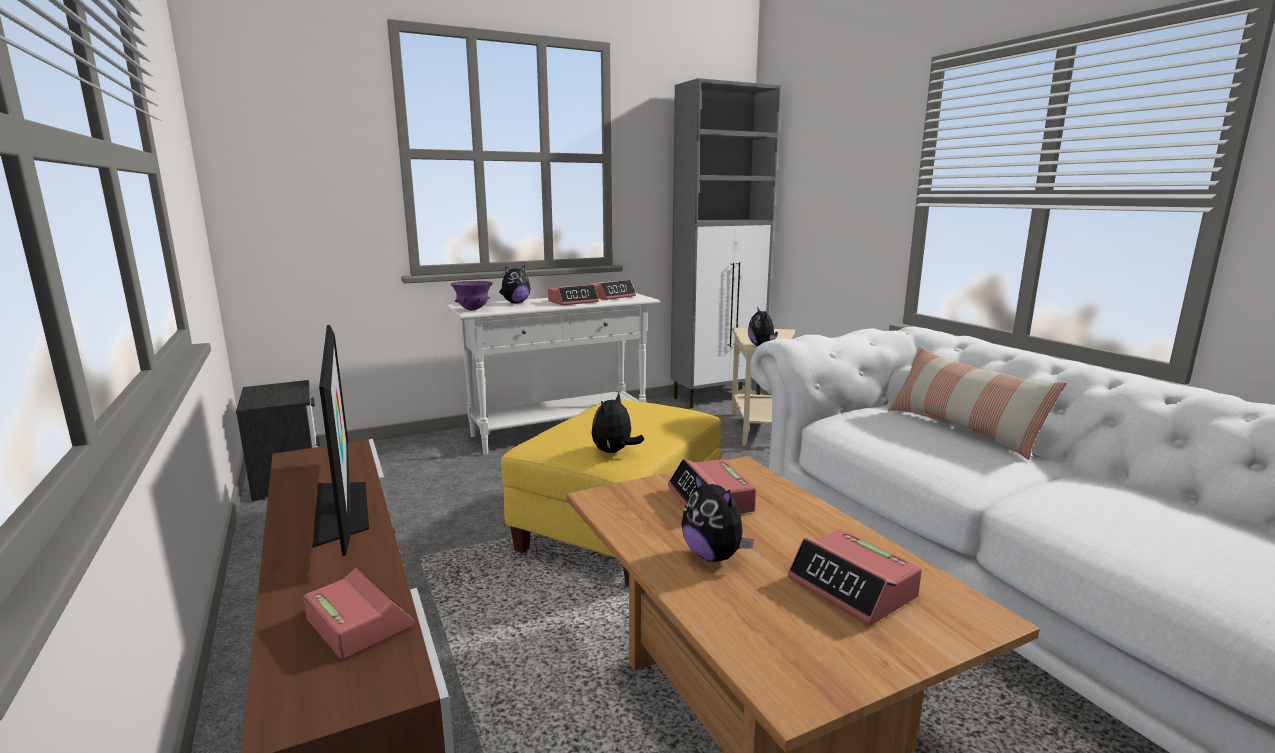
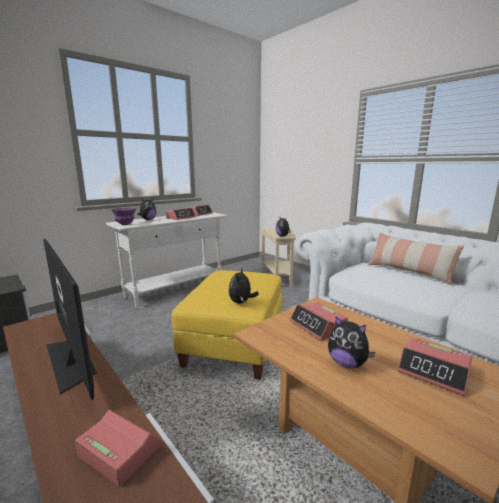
camera: 15 degrees left, 0 degrees up
(718, 397) = (250, 263): grey cabinet -> none

